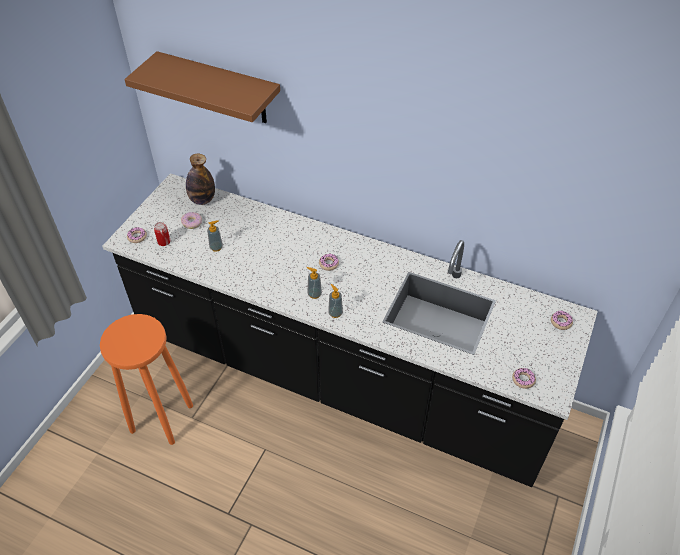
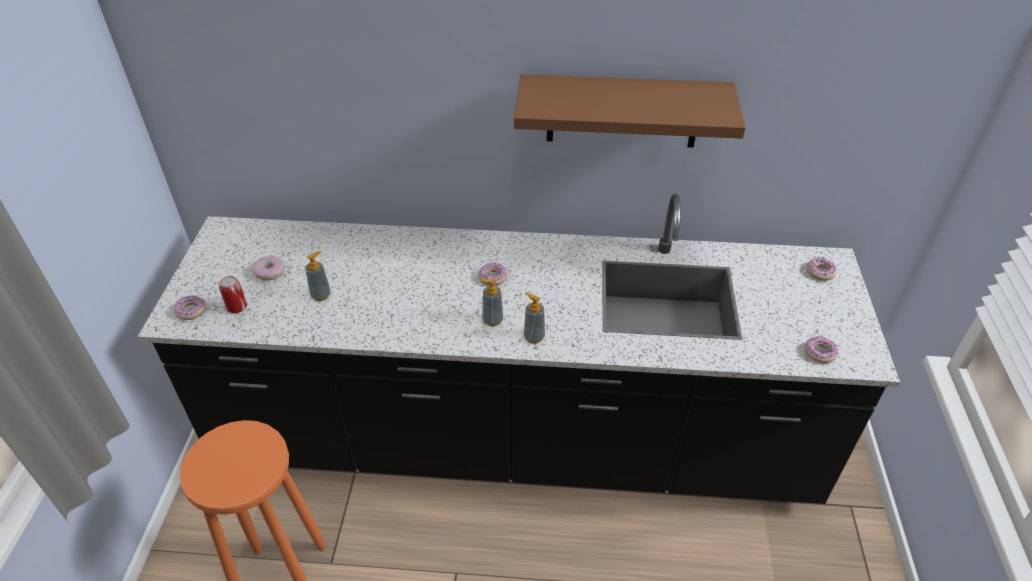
camera: 20 degrees left, 5 degrees down
(202, 200) = (272, 239): bottle -> none
(219, 89) = (278, 57): brown shelf -> brown shelf (623, 111)

